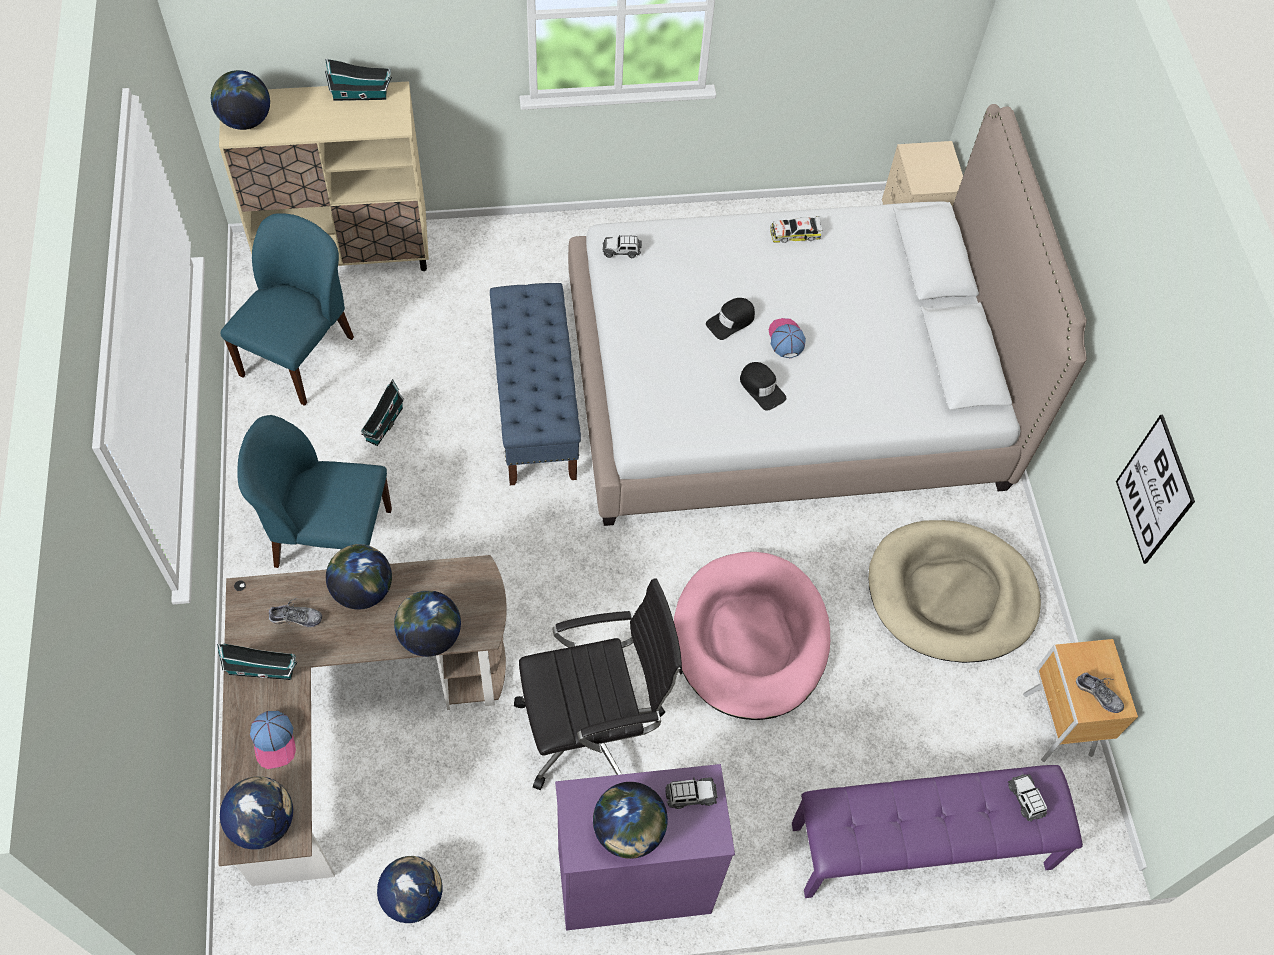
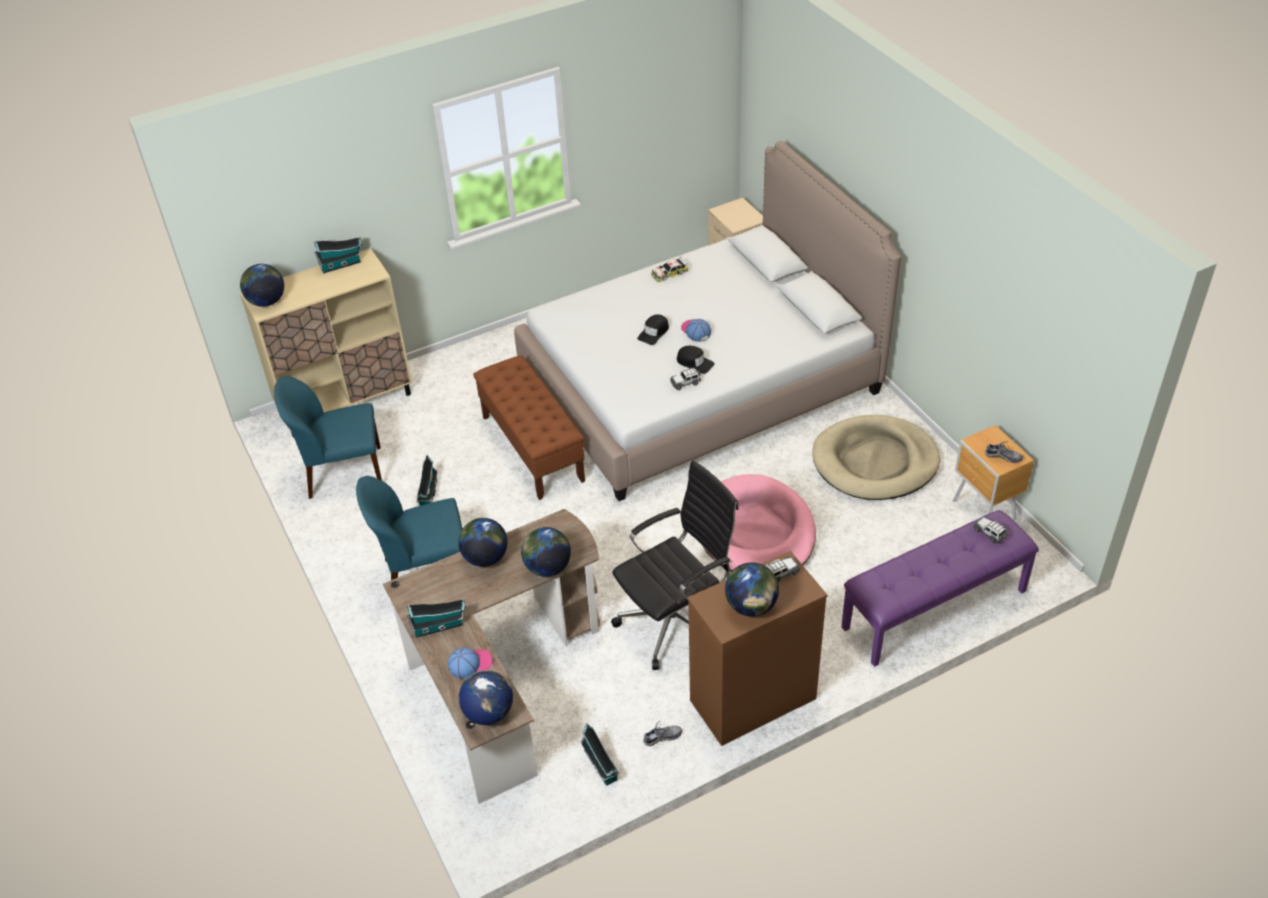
camera: 15 degrees left, 15 degrees down
(274, 741) = (470, 664): cap -> cap turned 75 degrees counterclockwise
(296, 618) = (446, 589): shoe -> shoe (662, 737)
(299, 355) = (343, 473): blue chair -> blue chair turned 105 degrees counterclockwise
(413, 896) = (601, 766): globe -> toy house
(535, 407) = (533, 449): blue bench -> brown bench
(621, 250) = (558, 317): toy car -> toy car (685, 383)
(632, 881) = (752, 700): purple dresser -> brown dresser
(1154, 490) = (980, 304): picture -> none

